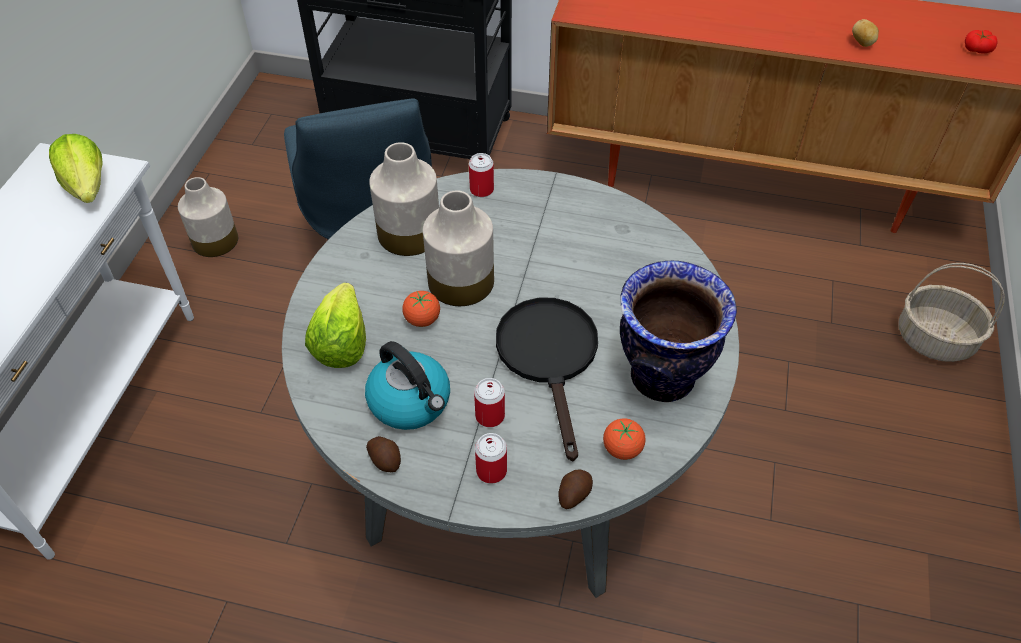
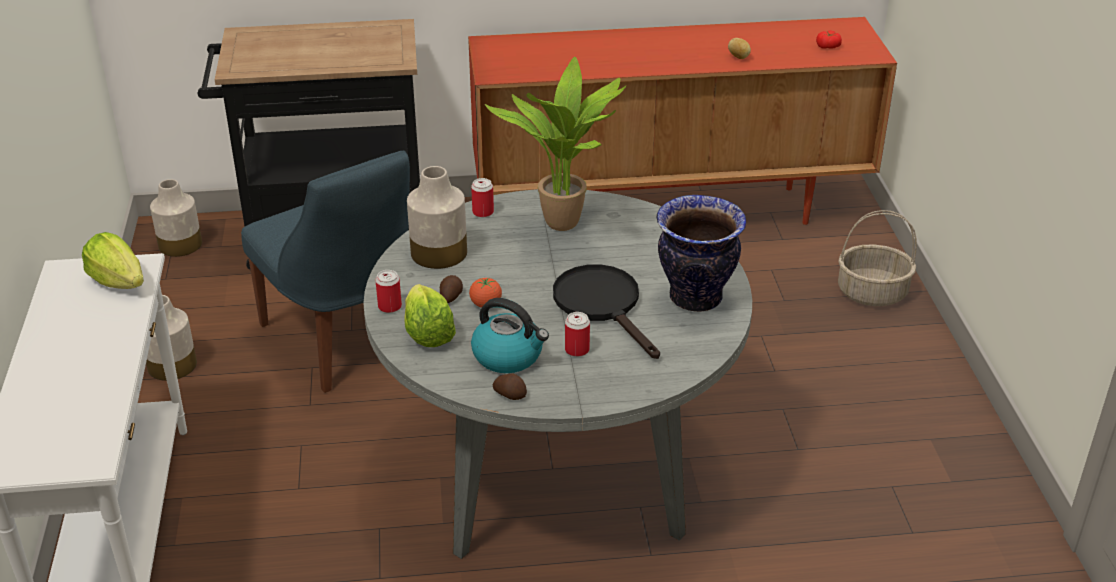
camera: 20 degrees left, 15 degrees down
(462, 281) = (503, 274): beige vase -> beige vase (181, 244)
(491, 471) = (598, 381): can -> can (390, 307)
(562, 232) = (566, 226): none -> potted plant
(573, 494) = (668, 379): potato -> potato (450, 296)
(622, 449) = (689, 345): tomato -> none

